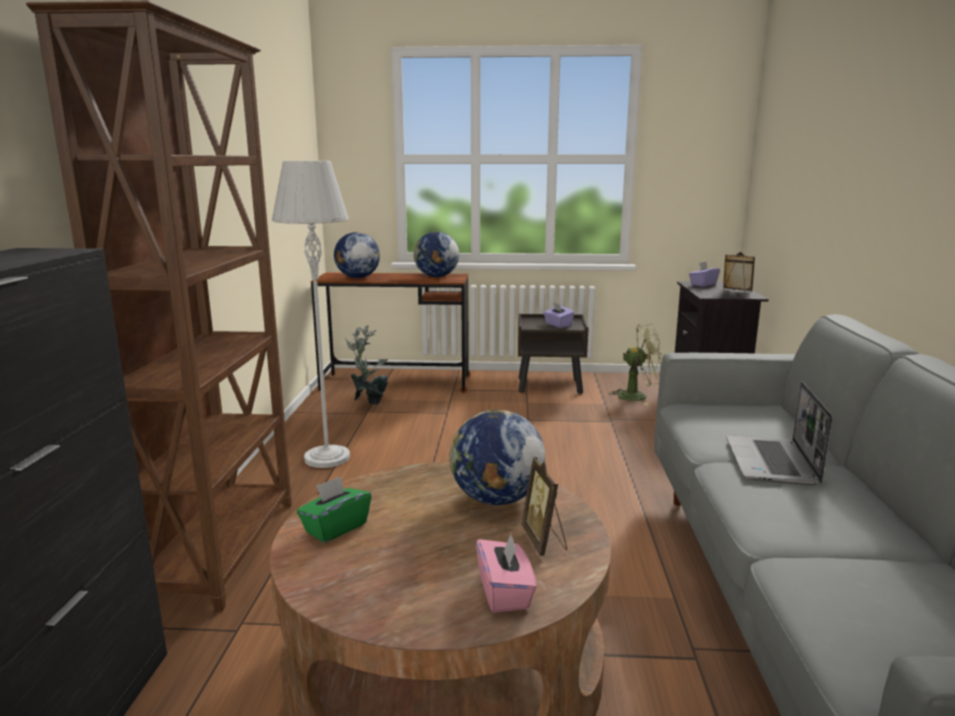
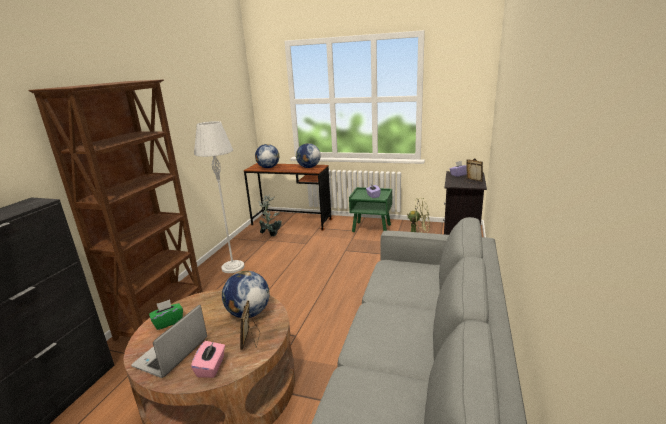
camera: 15 degrees right, 5 degrees up
(550, 386) = (372, 228): brown nightstand -> green nightstand
(772, 462) = (400, 305): laptop -> laptop (171, 353)

